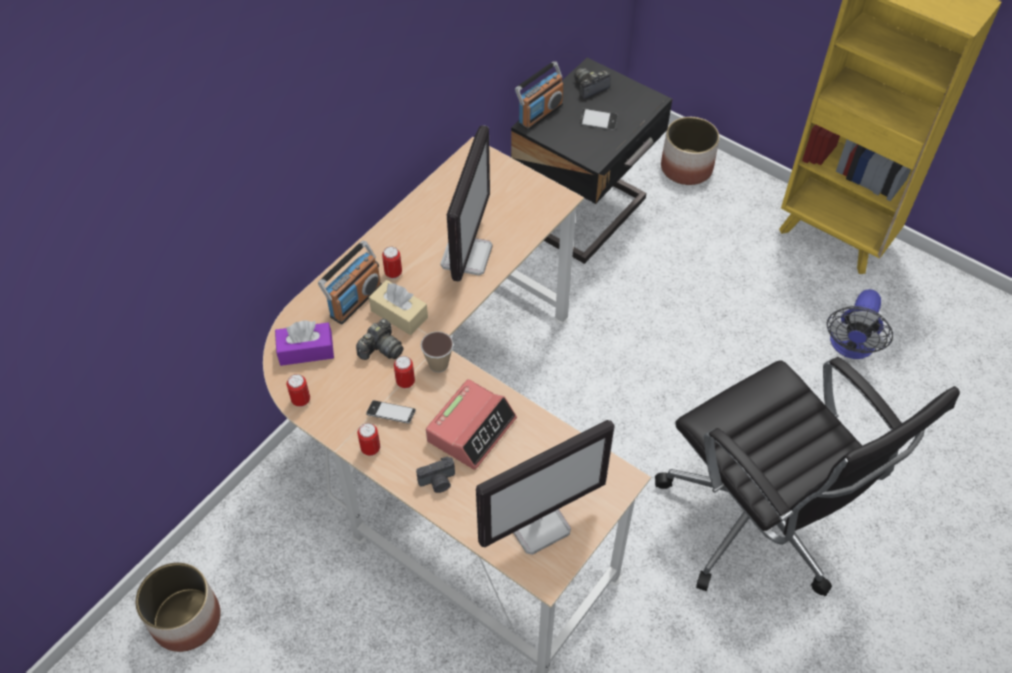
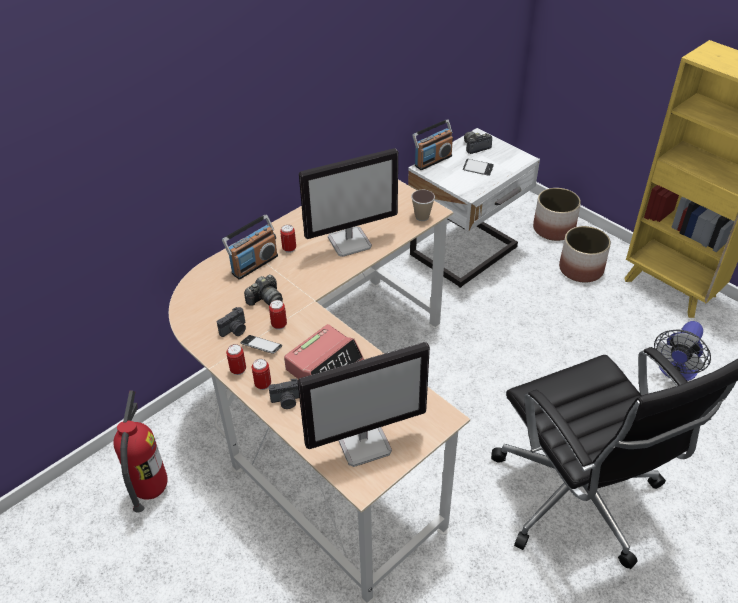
camera: 10 degrees right, 10 degrees down
(187, 619) = (84, 512): planter -> planter (581, 269)
(261, 579) = (150, 490): none -> fire extinguisher
(301, 400) = (192, 329): can -> can (263, 384)
(306, 350) = (206, 295): purple tissue box -> none
(353, 396) = (235, 330): none -> camera
(399, 314) = (286, 277): beige tissue box -> none
(438, 364) = (309, 315): cup -> cup (422, 217)
(466, 255) = (350, 242): monitor -> monitor turned 45 degrees clockwise
(584, 214) = (466, 253): black nightstand -> white nightstand

